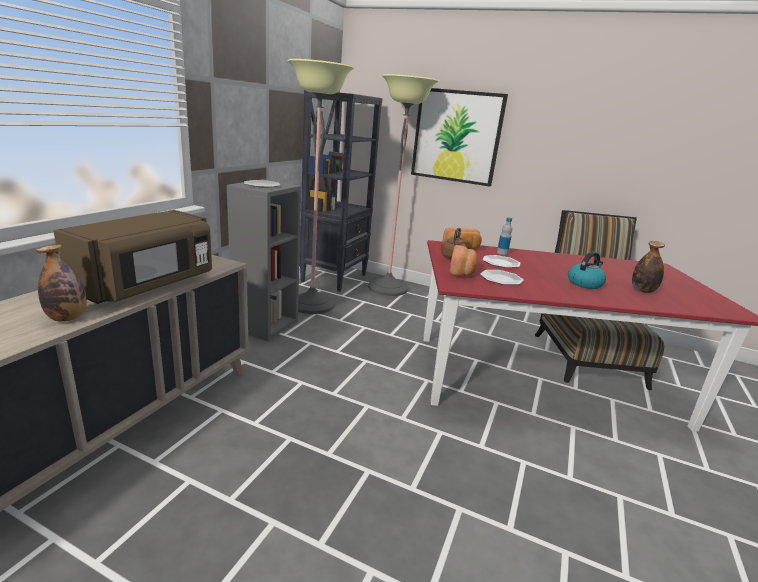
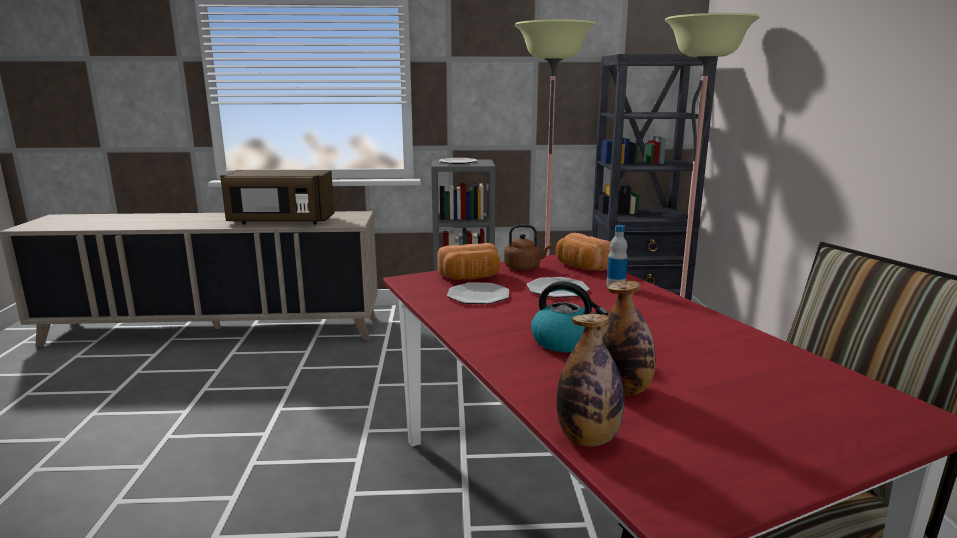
camera: 65 degrees right, 5 degrees down
(67, 318) = (207, 224): bottle -> bottle (588, 438)
(456, 137) = (794, 104): picture -> none

